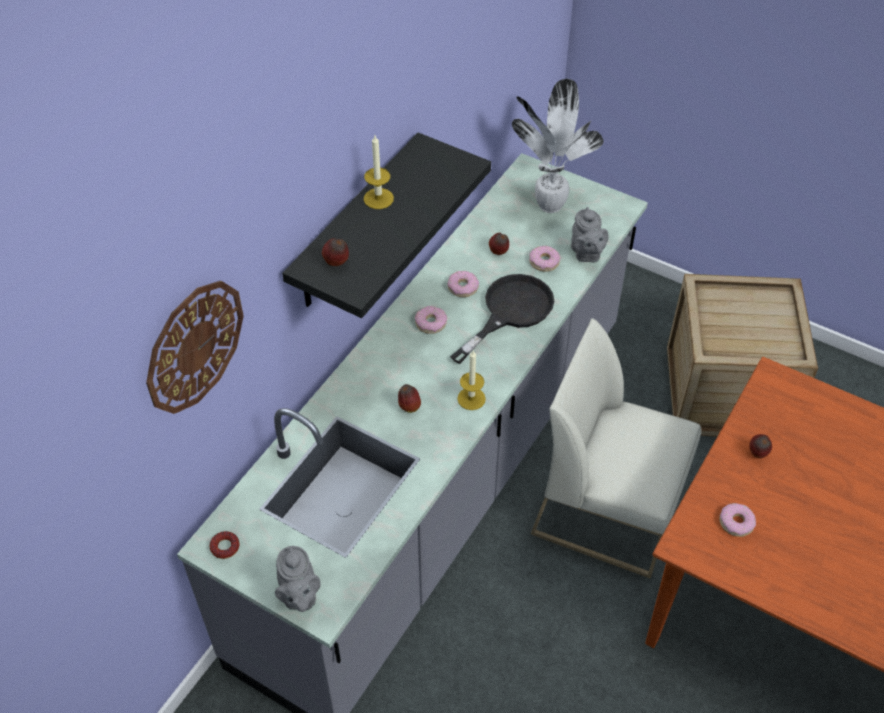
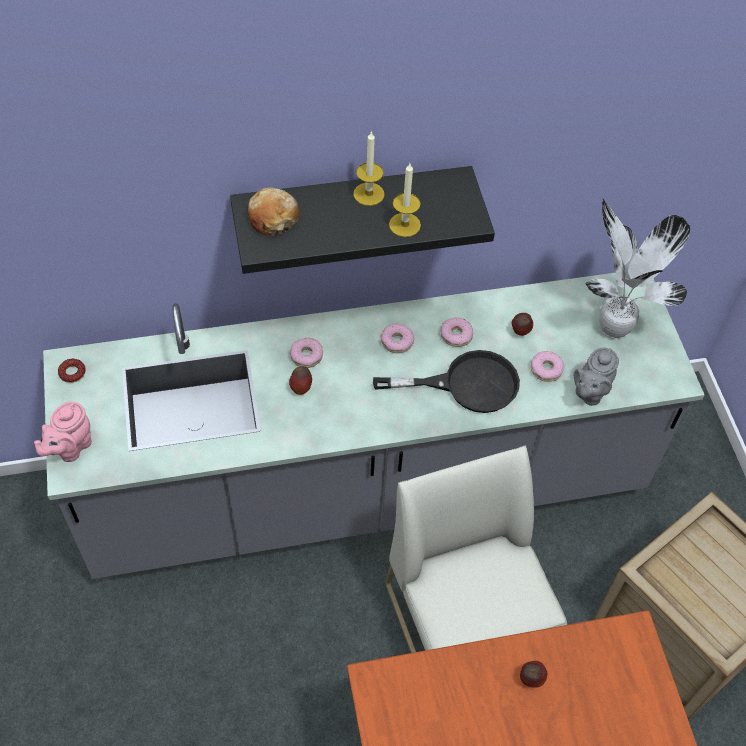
camera: 45 degrees right, 5 degrees up
(194, 346) = (95, 196): wall clock -> none
(299, 596) = (70, 447): grey teapot -> pink teapot
(337, 263) = (273, 218): apple -> bread
(471, 398) = (351, 422): candle -> candle (404, 225)
(736, 523) = (438, 710): donut -> donut (306, 356)

